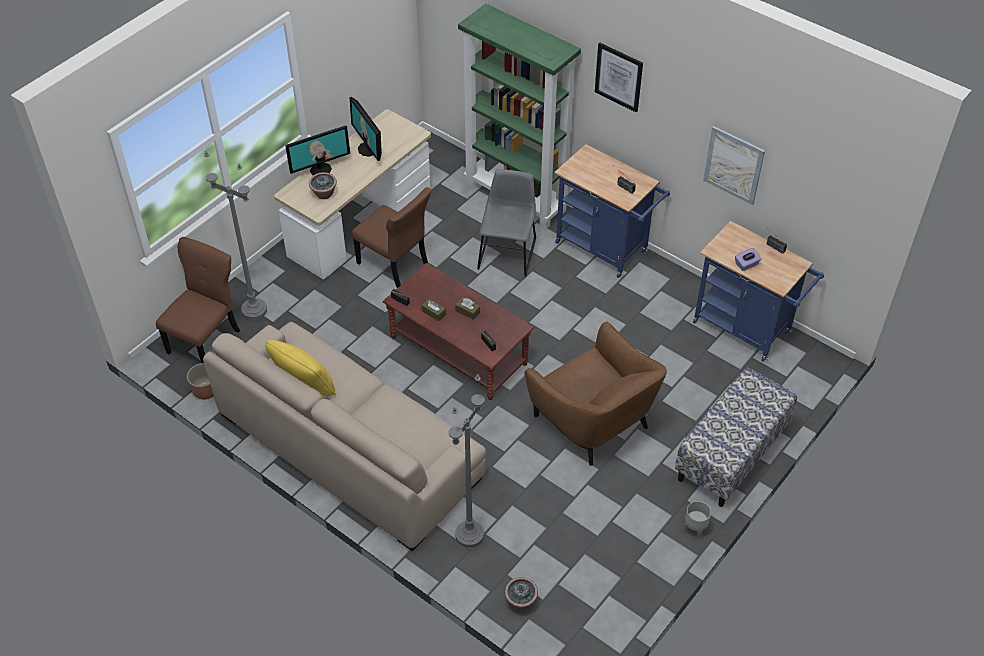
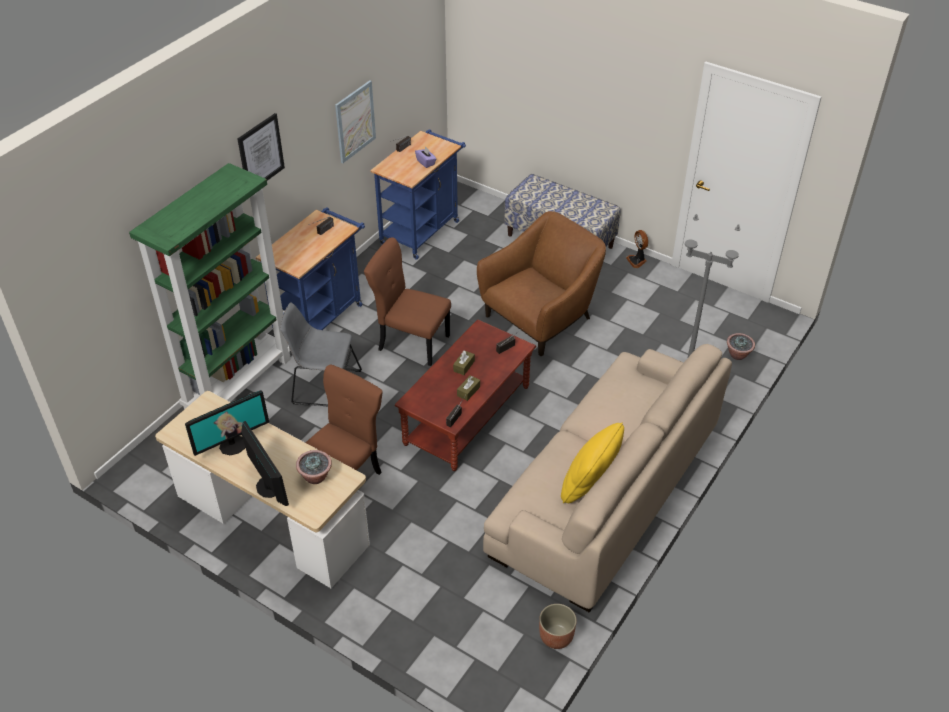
camera: 95 degrees left, 5 degrees down
(206, 340) = (476, 653): brown chair -> brown chair (411, 342)
(254, 310) = (423, 609): grey floor lamp -> none
(694, 529) = (637, 261): grey planter -> fan

